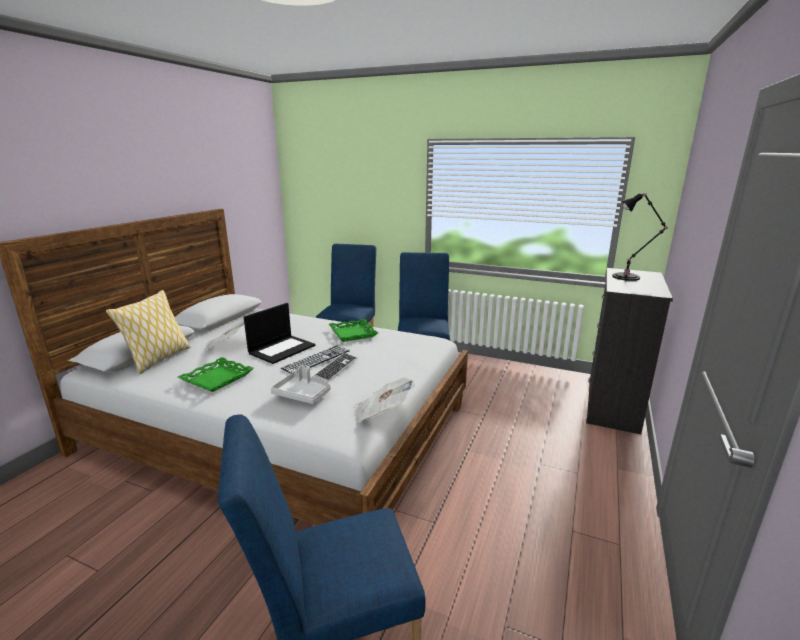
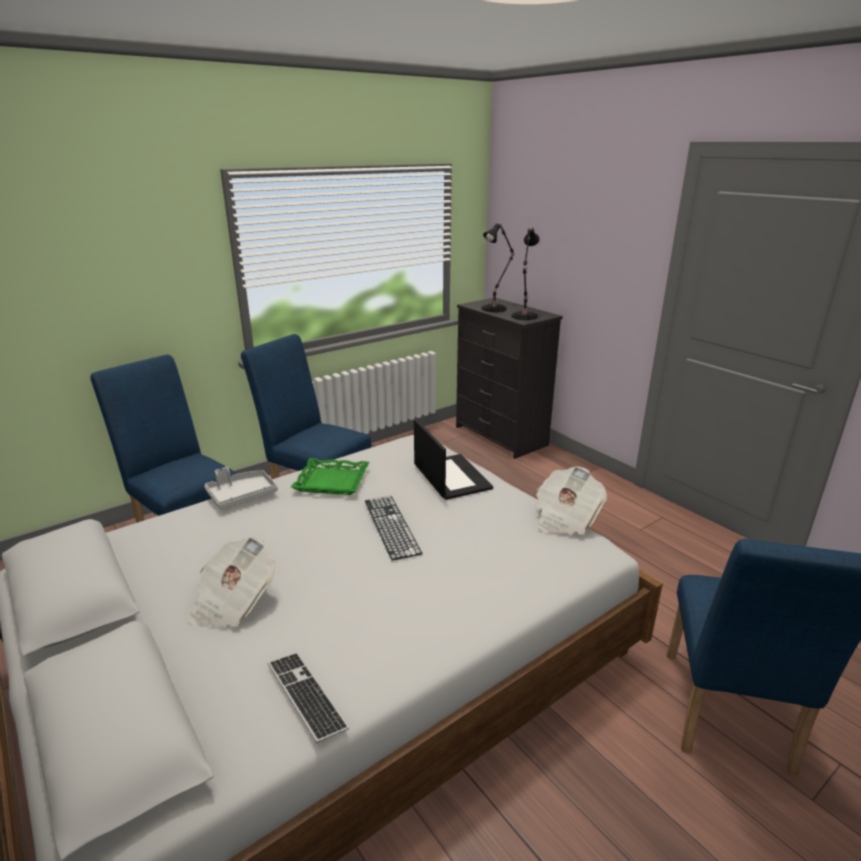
camera: 60 degrees left, 5 degrees up
(158, 359) = (194, 699): pillow -> none
(217, 378) = (363, 628): green tray -> none
(282, 349) = (319, 547): laptop -> laptop (450, 476)
(303, 394) = (488, 557): grey tray -> grey tray (241, 496)
(336, 368) = (433, 517): keyboard -> keyboard (306, 697)
(629, 288) = (524, 317): none -> black table lamp

